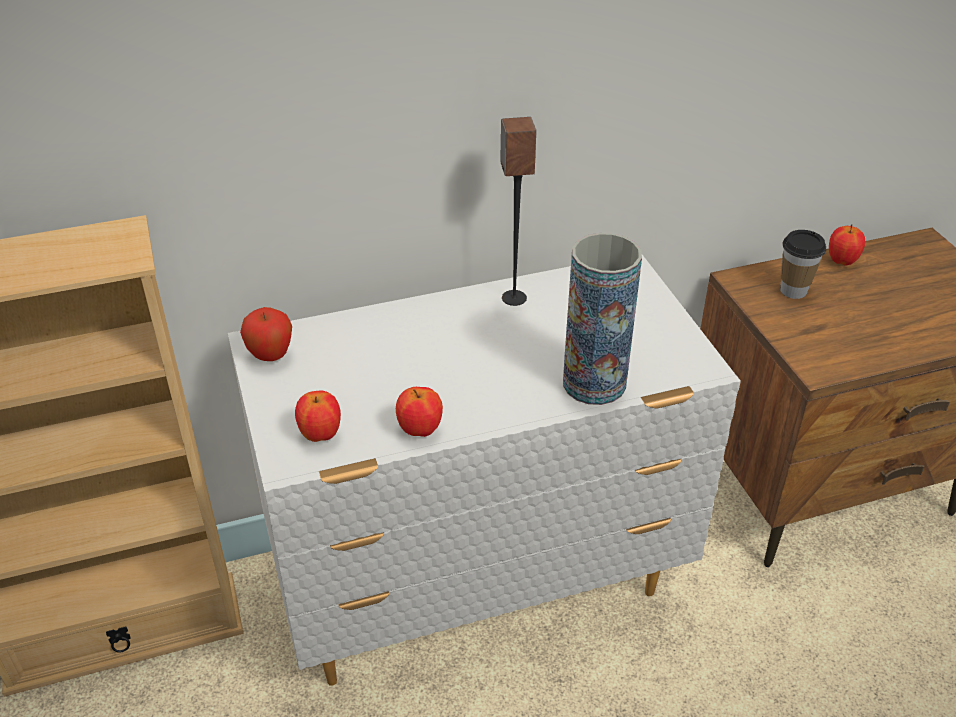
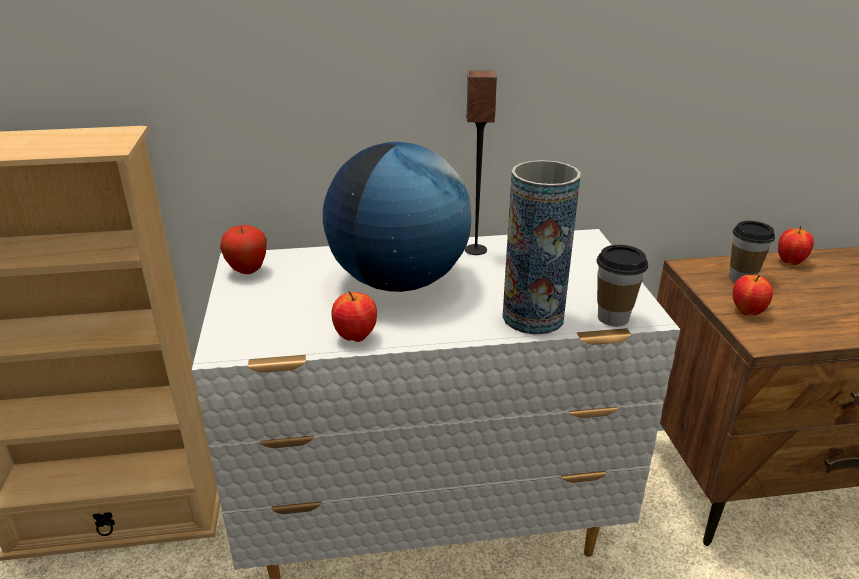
camera: 10 degrees right, 10 degrees down
(320, 435) = (263, 331): apple -> apple (747, 312)
(443, 352) = (399, 282): none -> globe
(674, 375) = (613, 318): none -> cup

